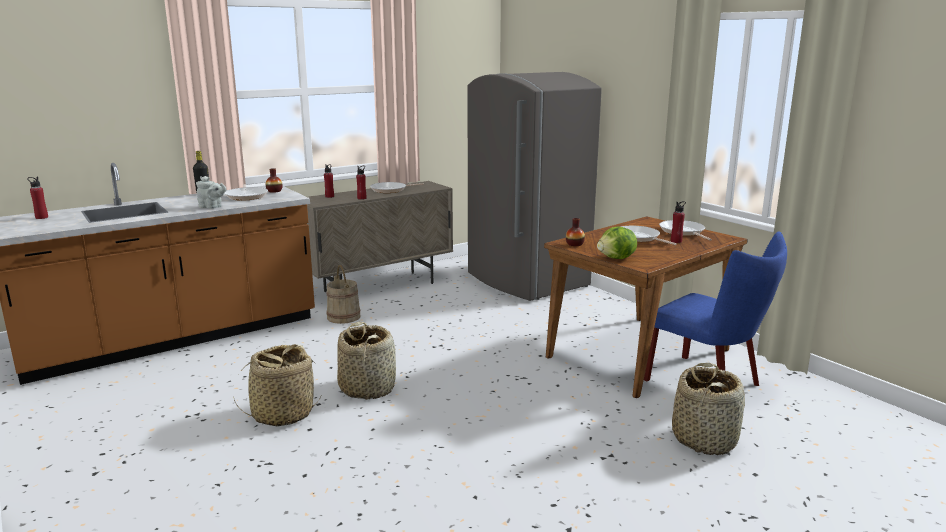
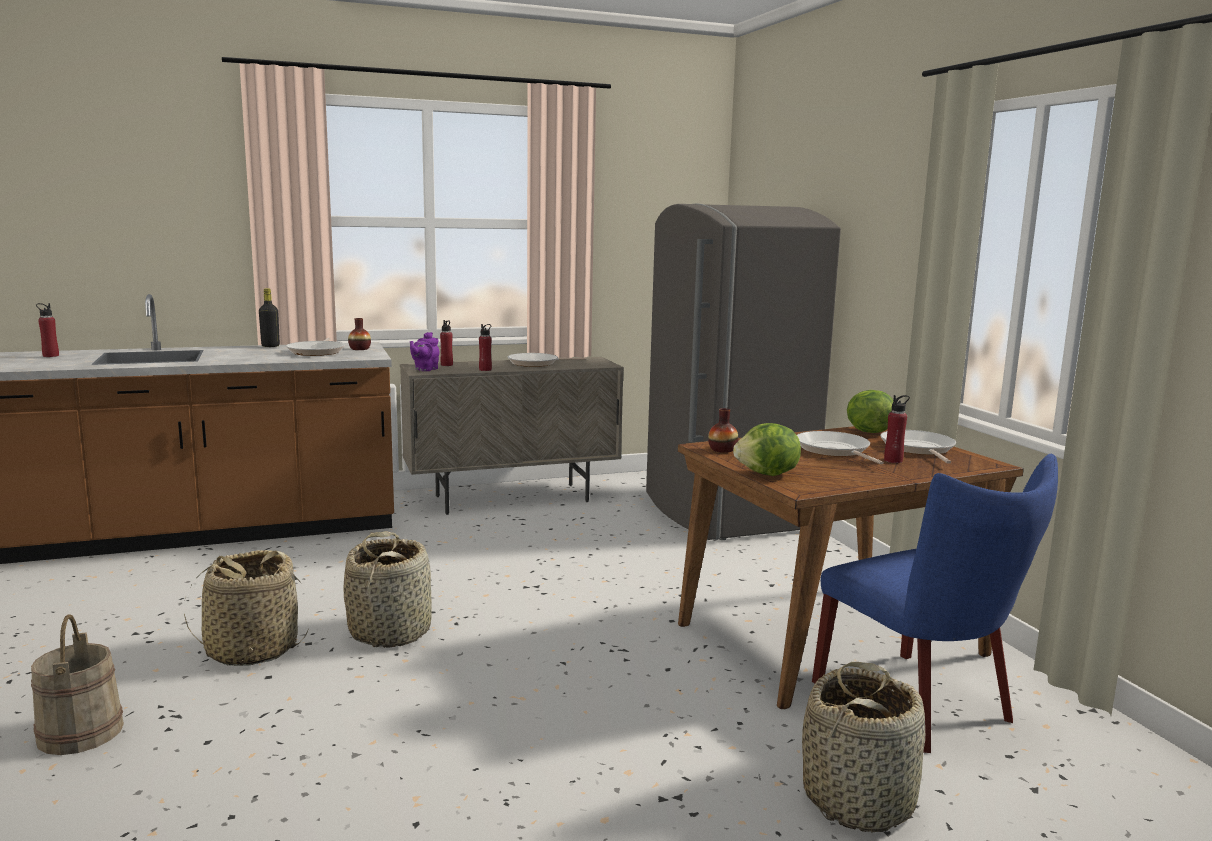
camera: 15 degrees right, 5 degrees down
(212, 207) = (256, 360): grey teapot -> none
(318, 201) = (425, 369): none -> purple teapot
(343, 317) = (435, 531): beige bucket -> beige bucket (79, 732)
(645, 223) = (867, 432): none -> lettuce

